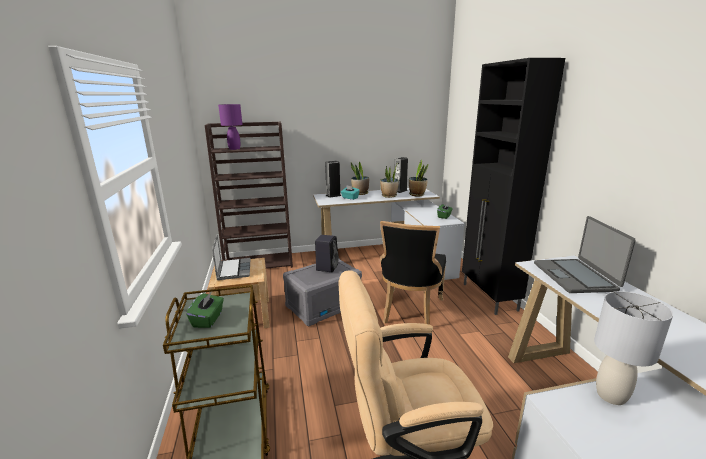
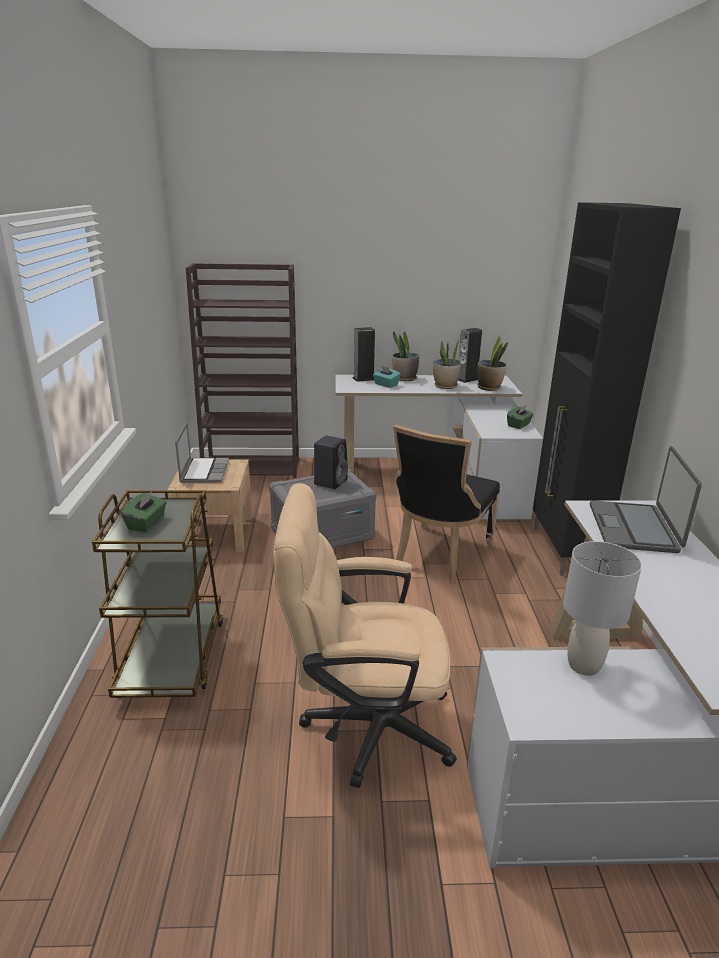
camera: 10 degrees right, 5 degrees up
(234, 149) = (225, 302): purple table lamp -> none

